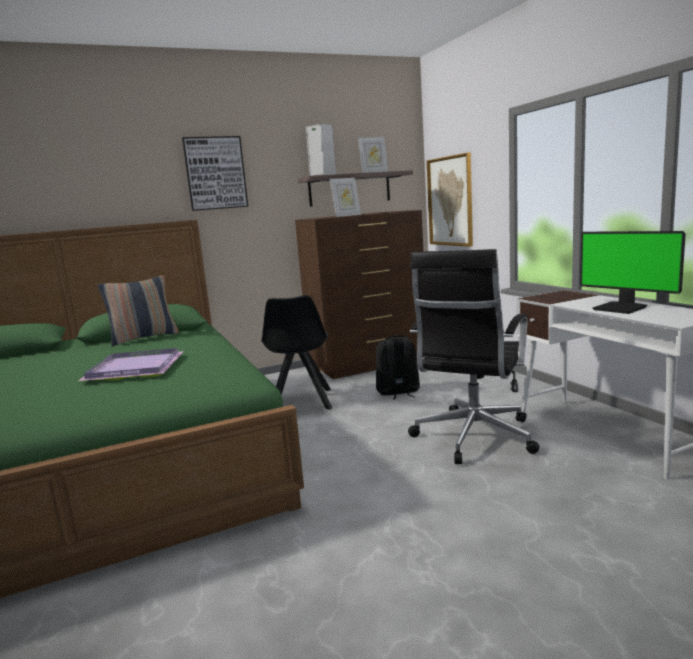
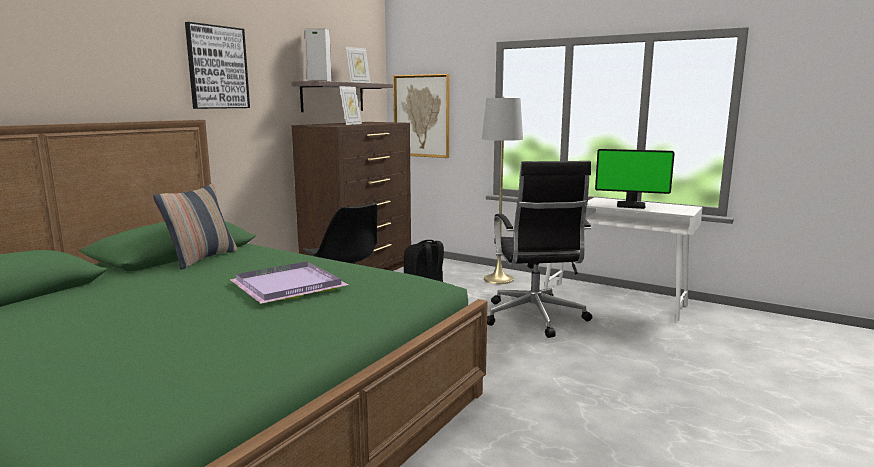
camera: 35 degrees left, 0 degrees up
(497, 386) = (498, 279): none -> grey floor lamp

